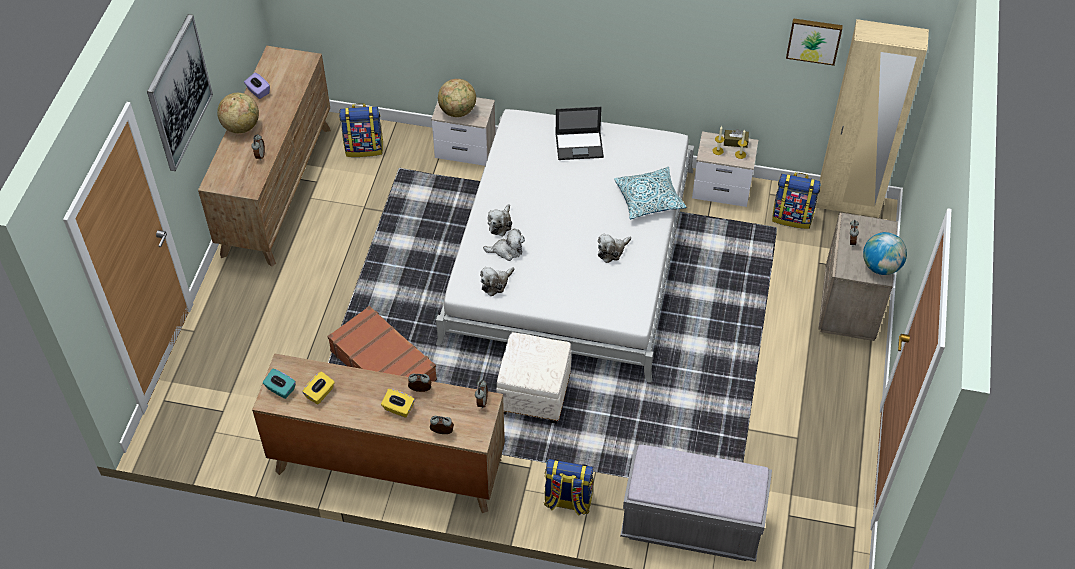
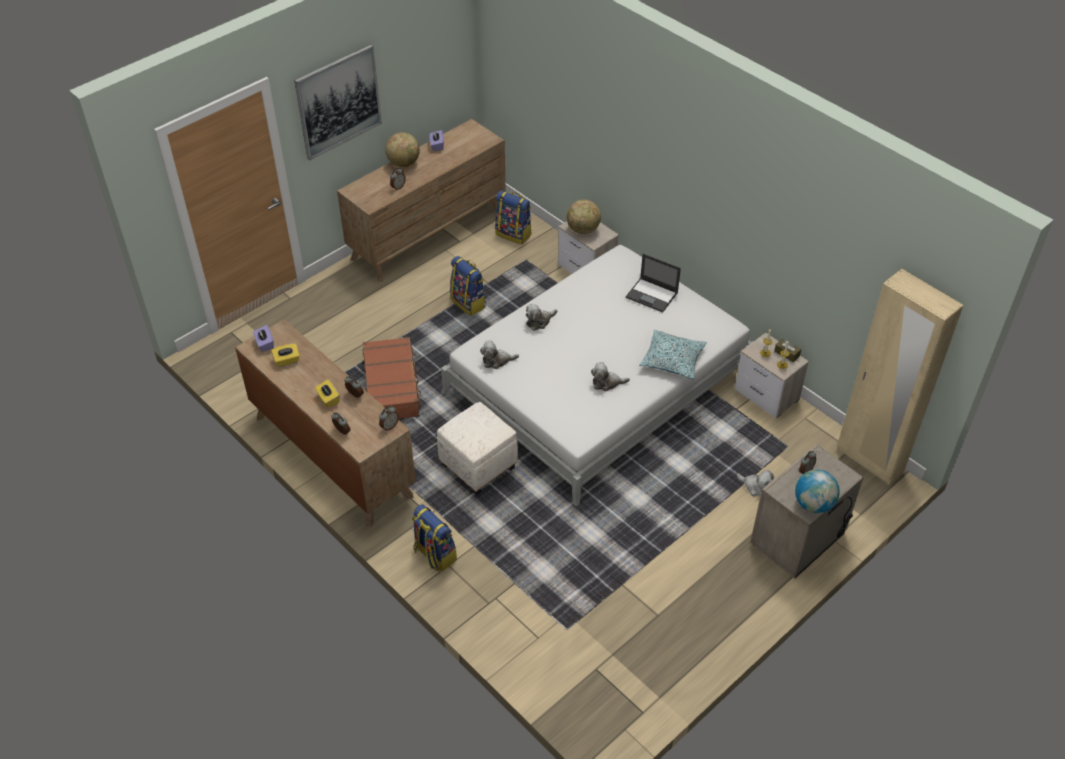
camera: 35 degrees right, 5 degrees down
(280, 389) = (265, 344): turquoise tissue box -> purple tissue box
(507, 251) = (526, 342): plush toy -> plush toy (756, 487)
(691, 525) = (511, 628): grey bench -> none
(792, 217) = (809, 445): backpack -> backpack (469, 303)
(814, 40) = (865, 276): picture -> none

